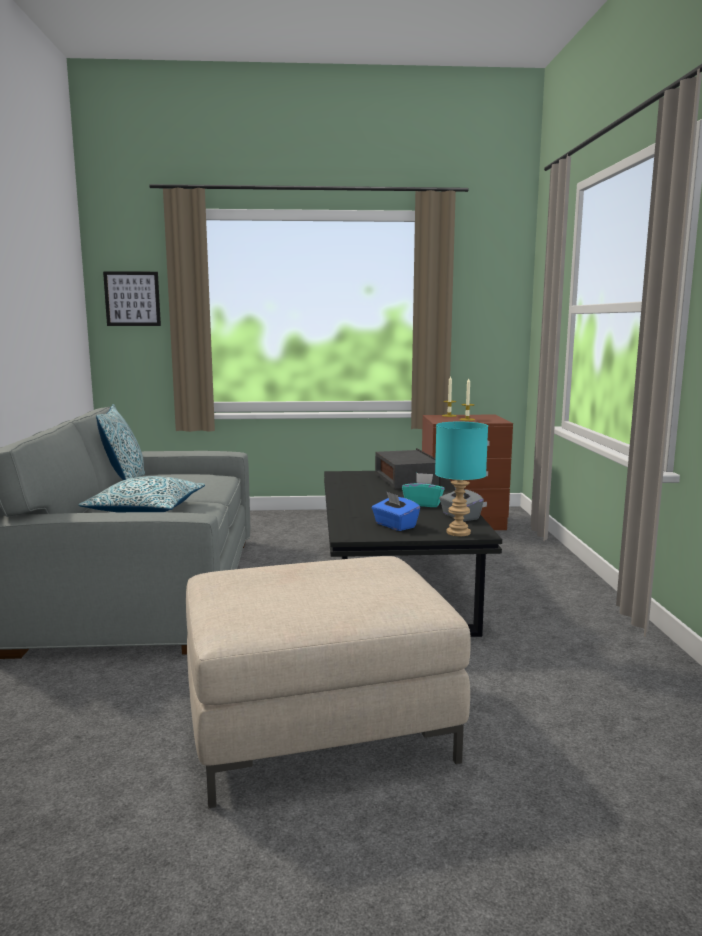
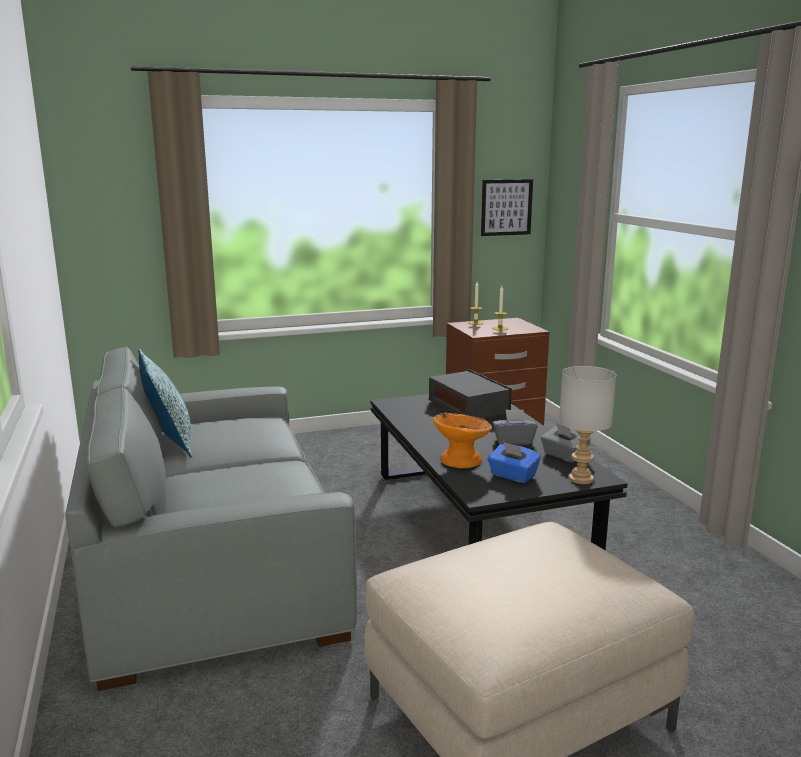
camera: 15 degrees left, 5 degrees up
(132, 299) = (110, 203): picture -> picture (506, 207)
(145, 509) = (235, 484): pillow -> none
(358, 512) = (460, 460): none -> orange bowl
(423, 504) = (513, 441): turquoise tissue box -> grey tissue box
(457, 532) = (579, 479): turquoise table lamp -> grey table lamp

